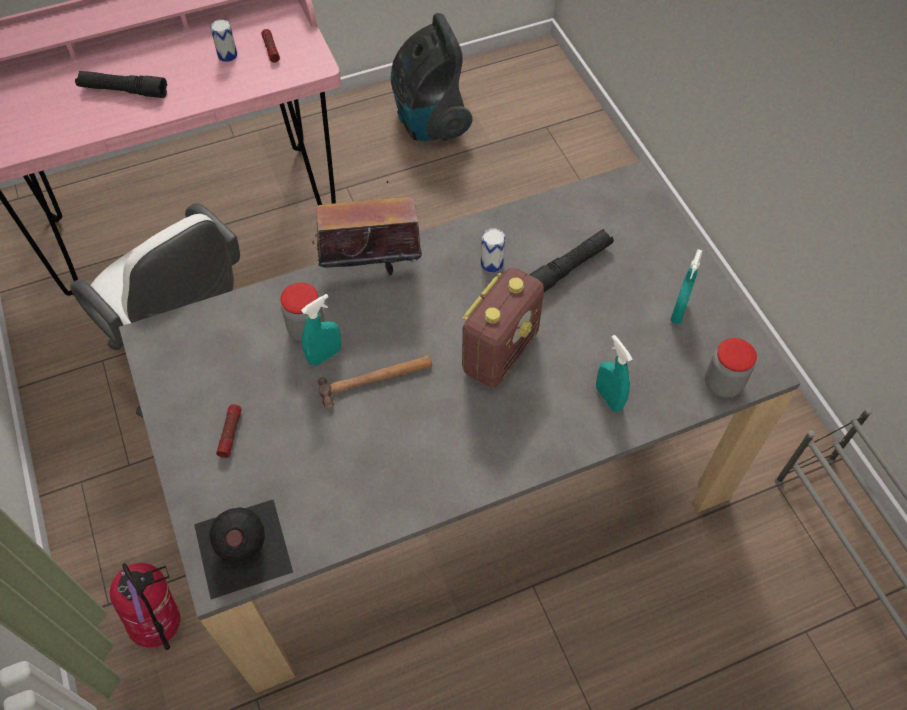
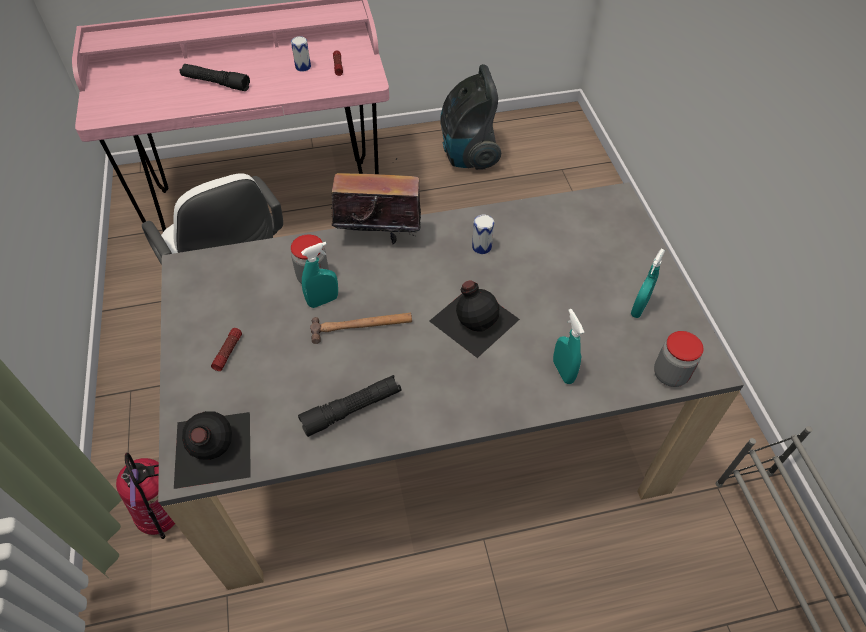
camera: 10 degrees right, 5 degrees down
(500, 351) = (474, 318): radio -> black bottle
(569, 267) = (548, 259): black flashlight -> black flashlight (352, 409)

